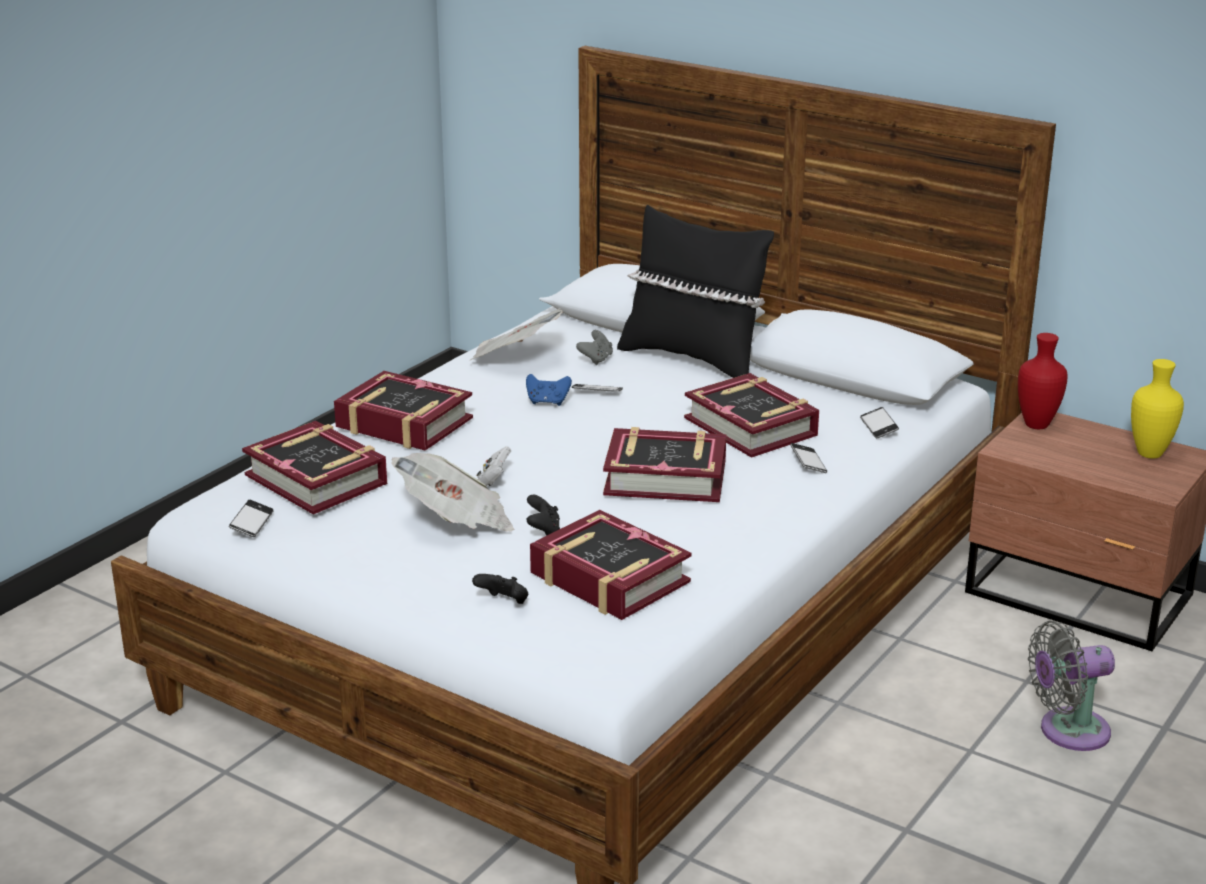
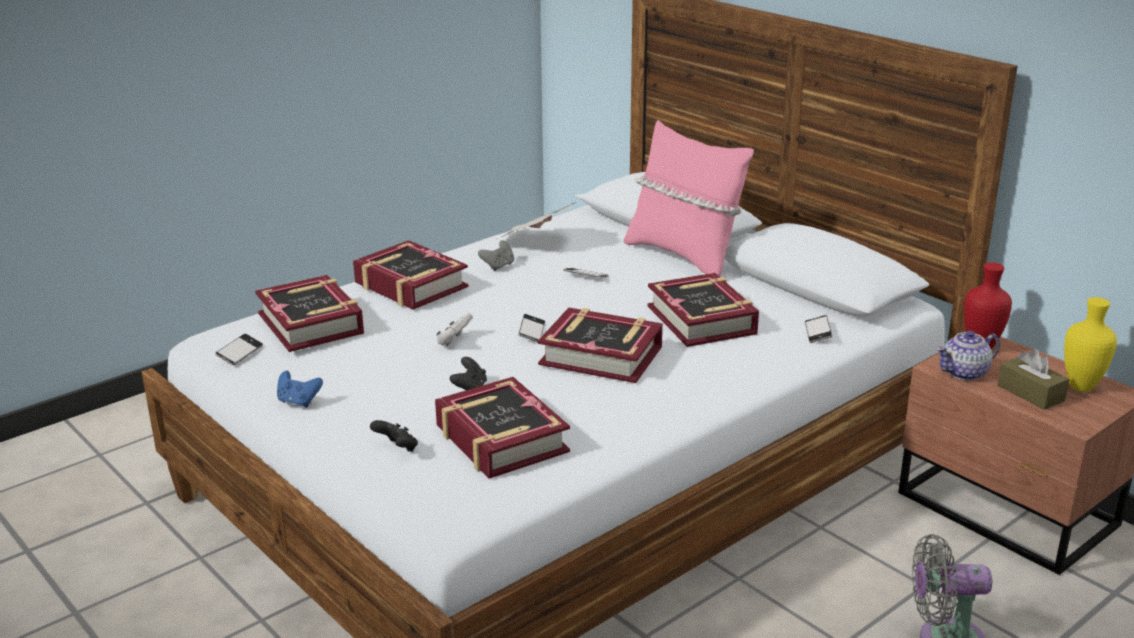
camera: 15 degrees right, 0 degrees up
(456, 521) = (403, 372): newspaper -> none
(547, 402) = (539, 280): blue game controller -> blue game controller (298, 402)
(596, 359) = (601, 249): grey game controller -> grey game controller (498, 266)
(692, 358) = (683, 256): black pillow -> pink pillow
(808, 462) = (736, 357): phone -> phone (532, 332)
(1032, 453) = (965, 373): none -> teapot
(1104, 466) = (1030, 393): none -> brown tissue box

